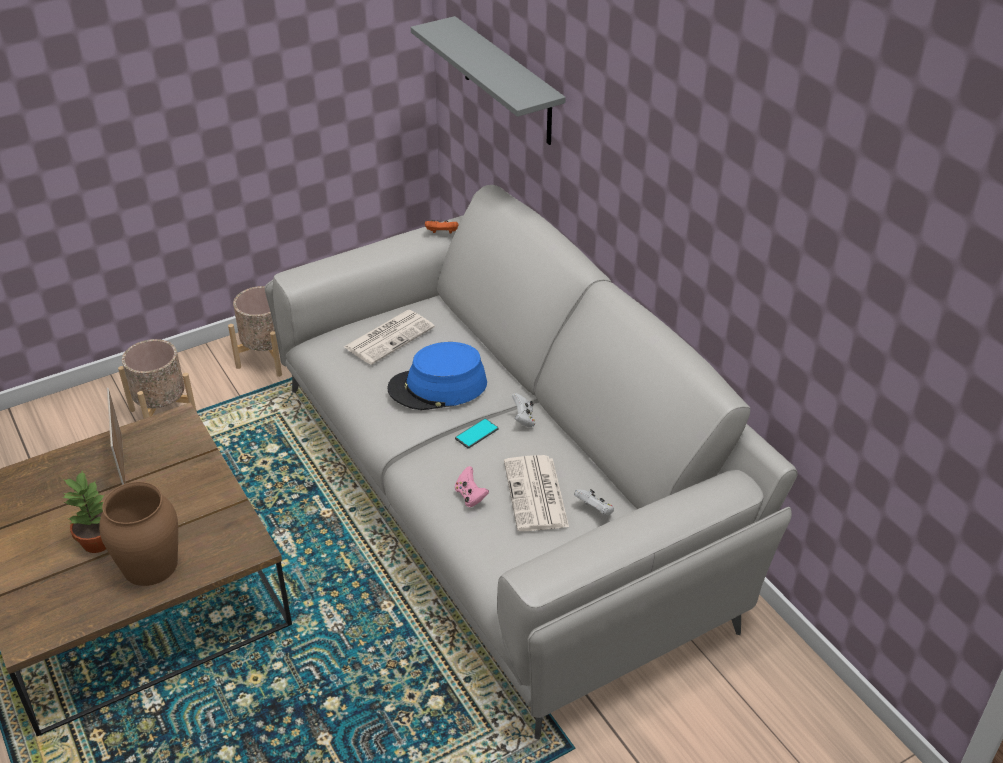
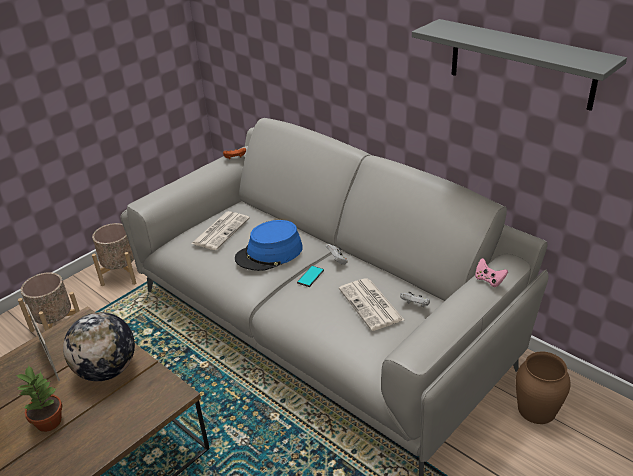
camera: 15 degrees left, 5 degrees down
(151, 565) = (99, 427): brown vase -> brown vase (537, 409)
(184, 495) = (107, 370): none -> globe
(470, 496) = (326, 317): pink game controller -> pink game controller (489, 280)
(507, 82) = (262, 46): grey shelf -> grey shelf (521, 64)

